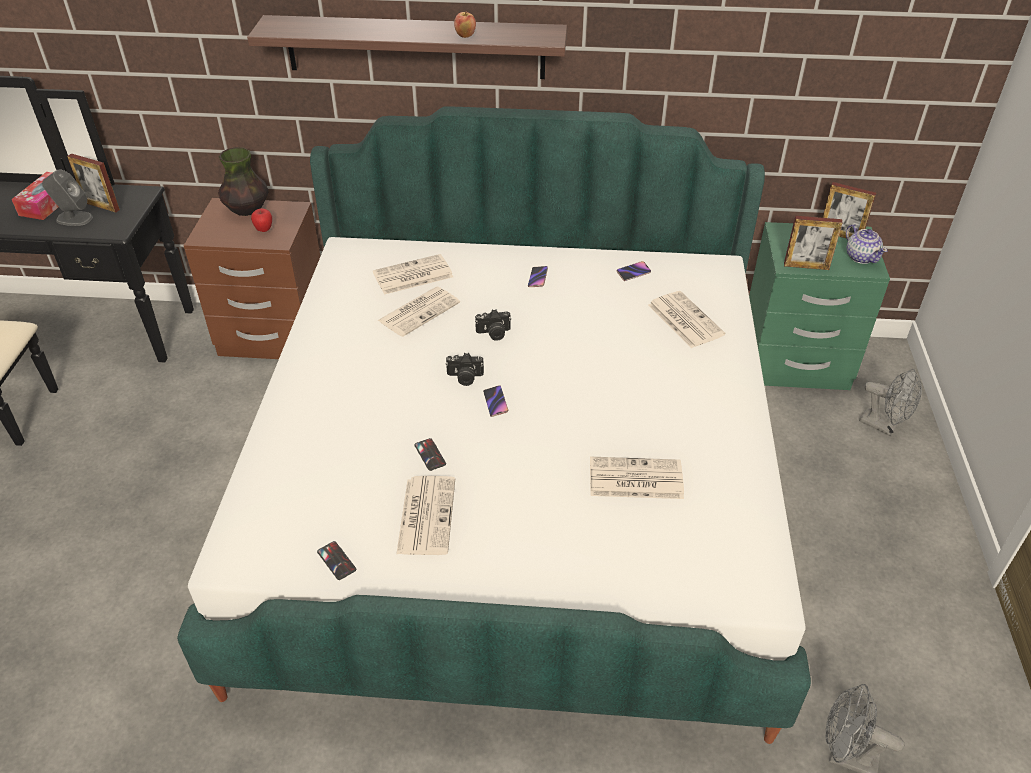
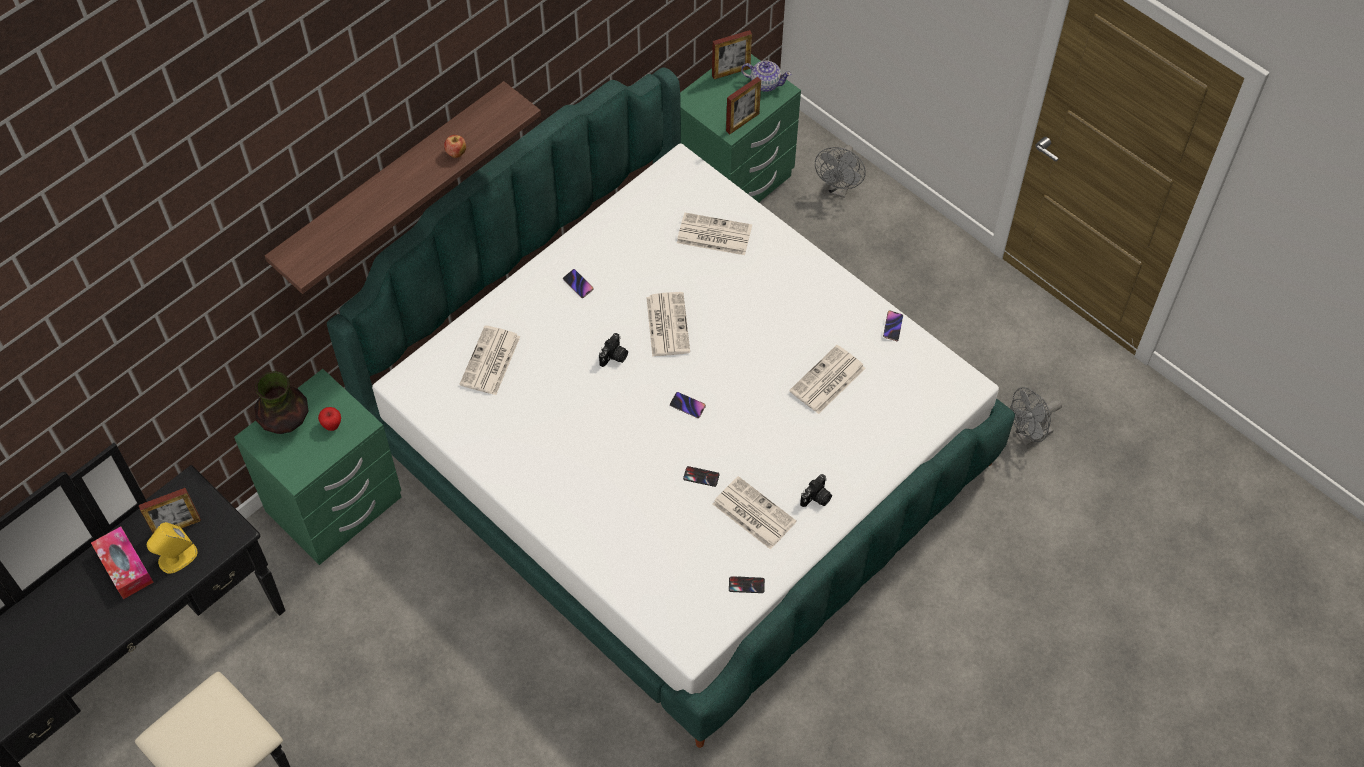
camera: 50 degrees left, 15 degrees up
(74, 218) = (177, 557): grey speaker -> yellow speaker
(274, 336) = (335, 506): brown nightstand -> green nightstand
(419, 311) = (541, 385): newspaper -> newspaper (667, 324)
(464, 377) = (644, 407): camera -> camera (816, 498)
(633, 272) = (633, 222): phone -> phone (892, 327)
(884, 426) = (839, 189): grey fan -> grey fan turned 120 degrees clockwise

